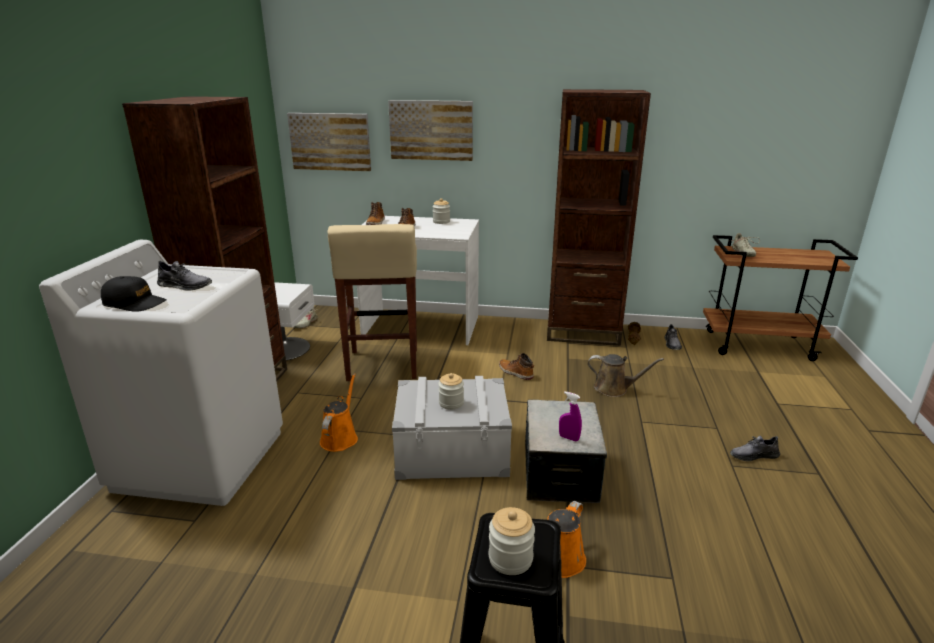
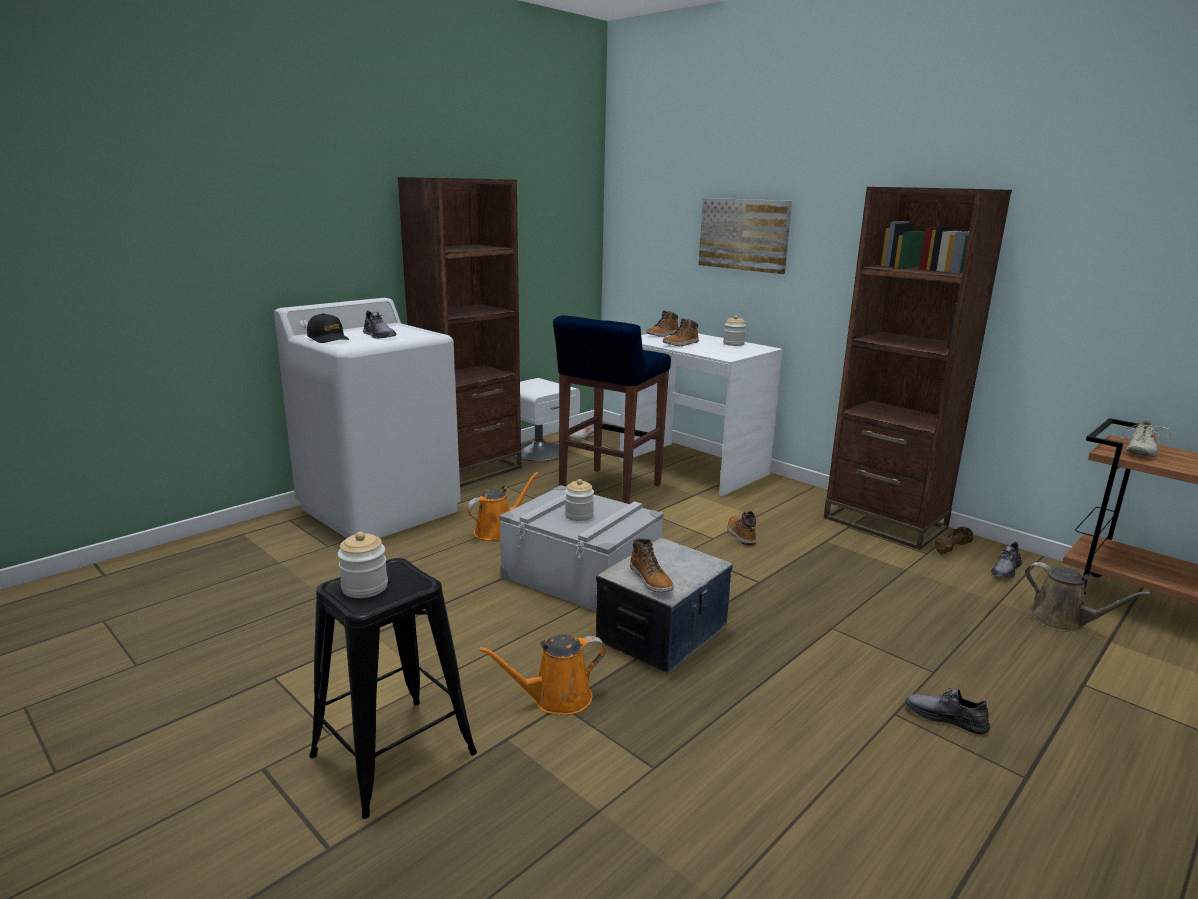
camera: 35 degrees right, 5 degrees down
(330, 141) = (646, 242): picture -> none
(382, 365) = (609, 488): beige stool -> blue stool
(569, 438) = (651, 580): purple spray bottle -> boot
(614, 389) = (843, 587): brown watering can -> brown watering can (1062, 621)

